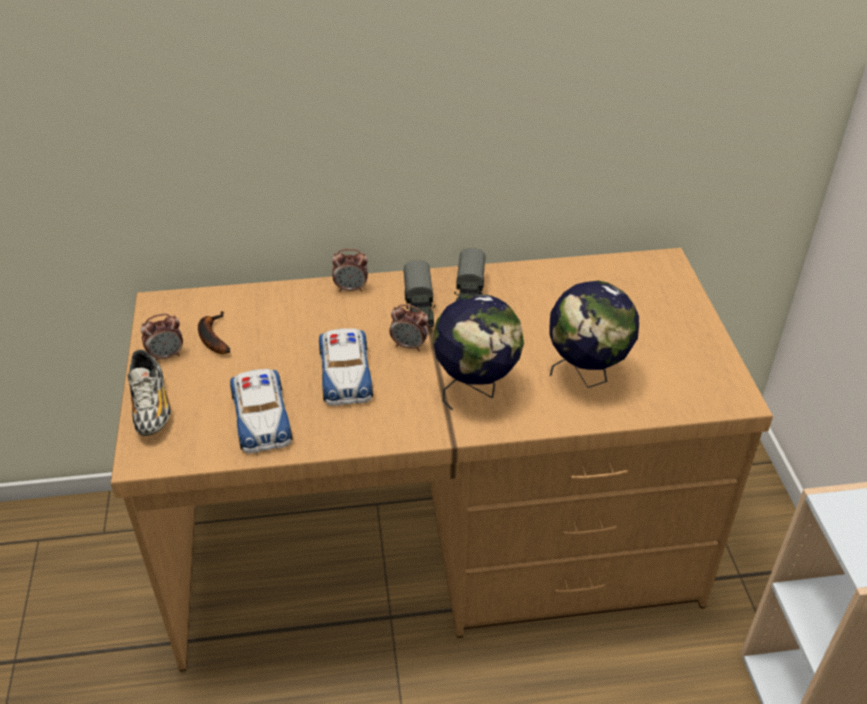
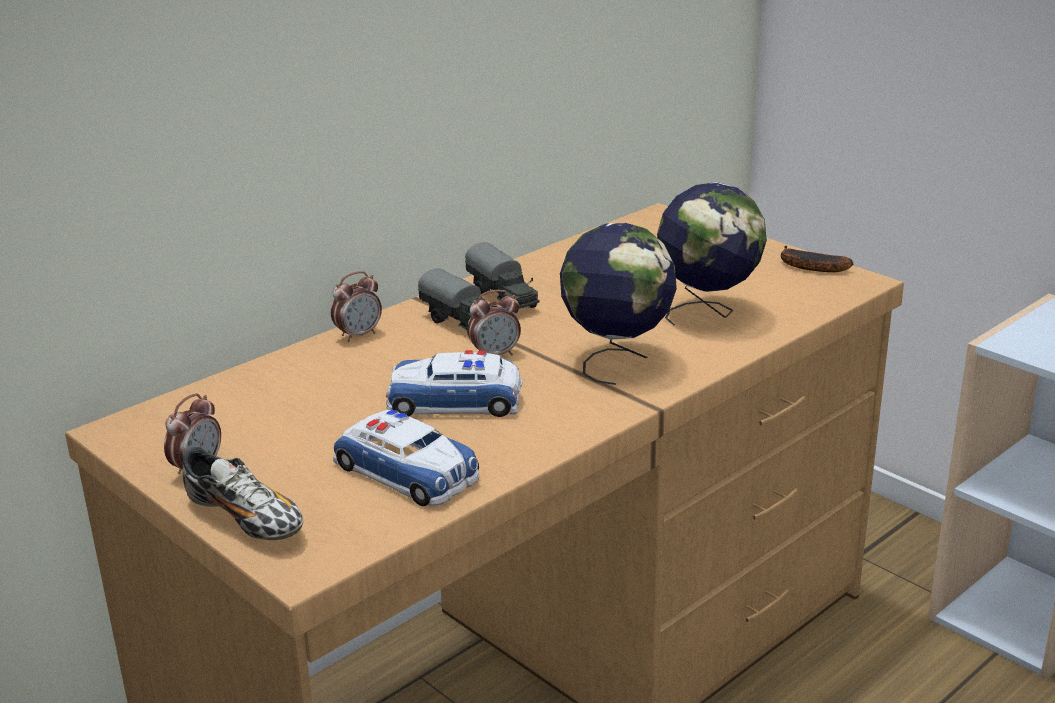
camera: 35 degrees left, 15 degrees down
(212, 337) = (238, 432): banana -> banana (807, 266)
(345, 373) = (455, 400): toy car -> toy car turned 135 degrees clockwise

